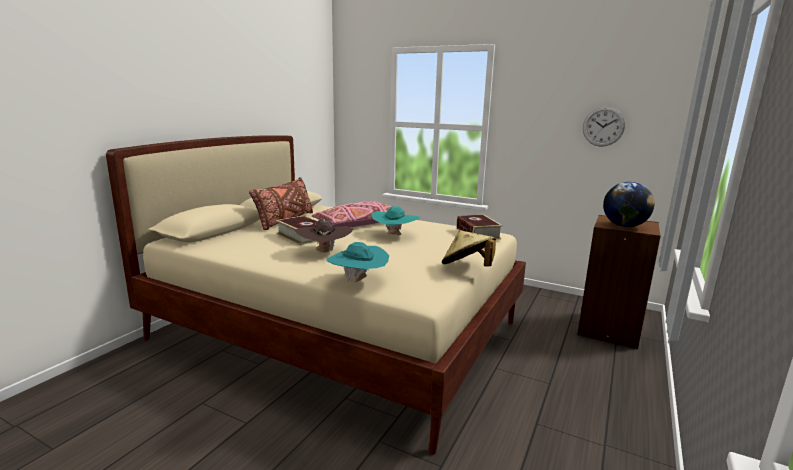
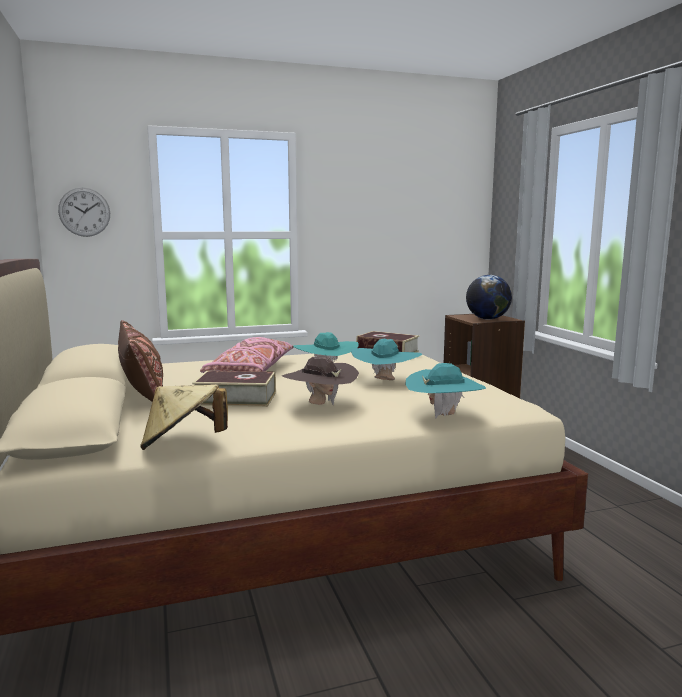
camera: 45 degrees left, 5 degrees down
(403, 251) = (385, 381): none -> turquoise hat
(467, 268) = (474, 378): beige hat -> beige hat (183, 444)
(603, 126) = (416, 226): wall clock -> wall clock (84, 212)

